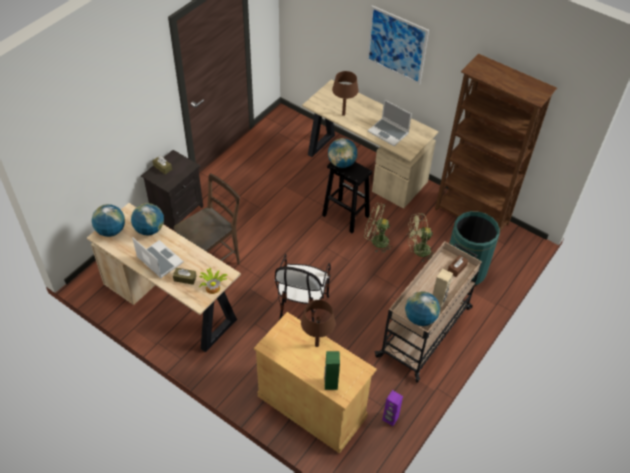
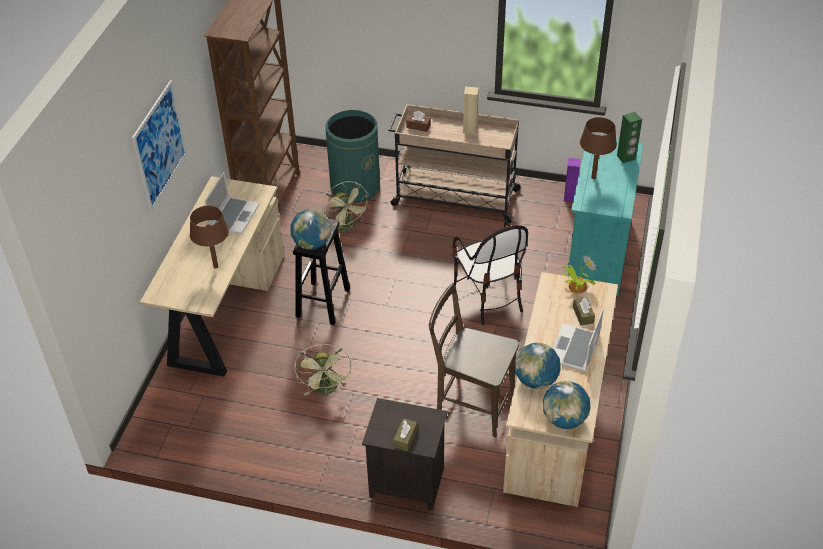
camera: 110 degrees left, 5 degrees down
(301, 309) = (488, 298): chair -> chair turned 75 degrees clockwise
(312, 406) = (597, 252): beige cabinet -> turquoise cabinet
(376, 241) = (350, 265): green fan -> green fan (326, 390)
(420, 318) = (498, 136): globe -> none

